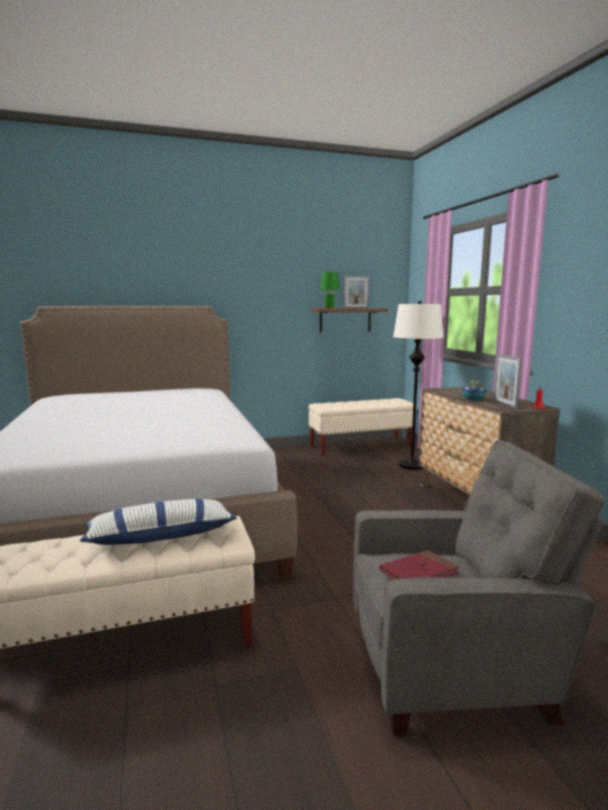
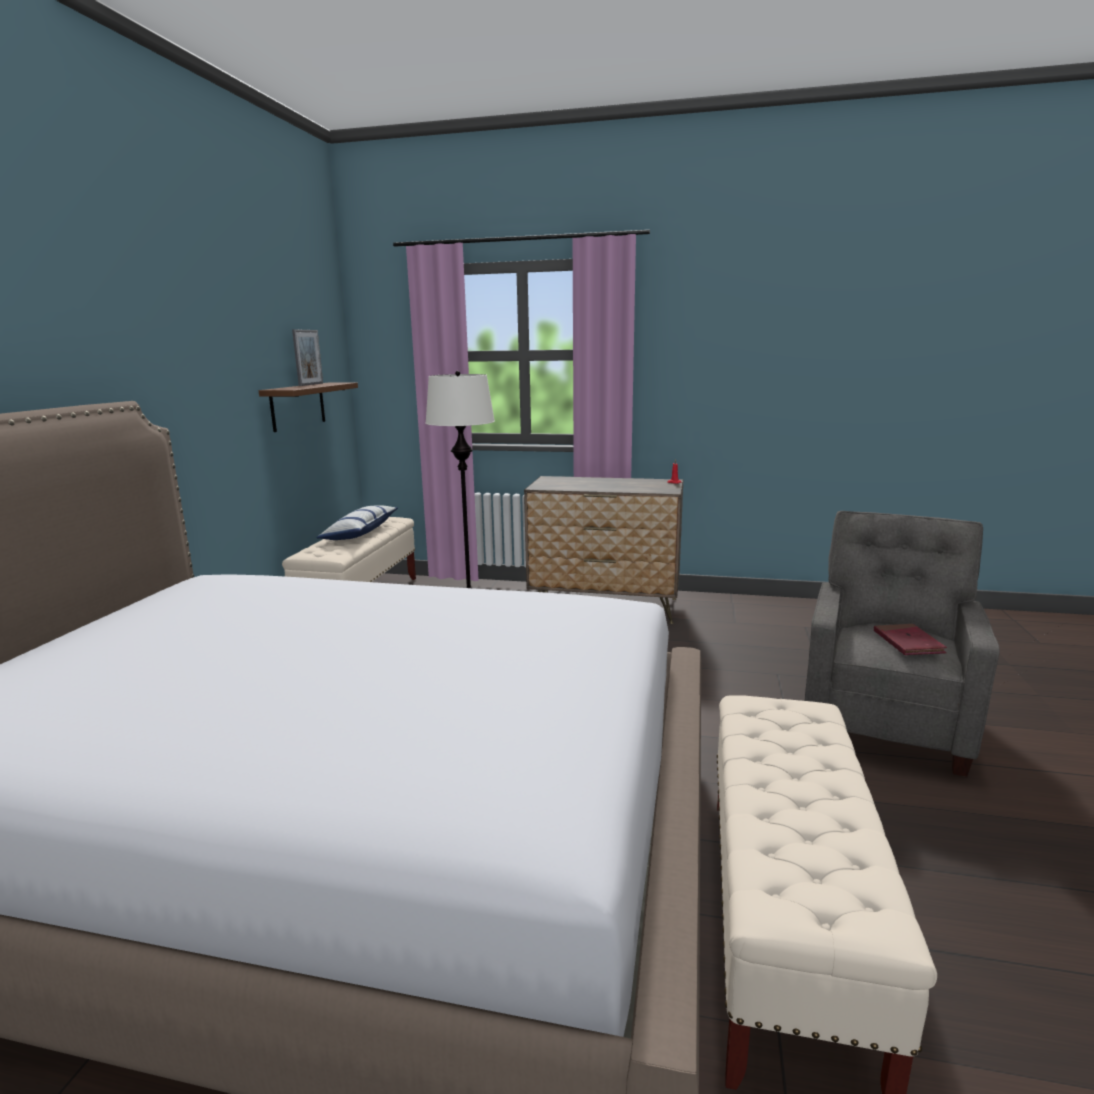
camera: 60 degrees left, 5 degrees up
(161, 536) = (782, 754): pillow -> pillow (360, 533)
(329, 308) = (294, 388): green table lamp -> none
(473, 399) = (611, 488): vase -> none
(505, 404) = (648, 486): picture frame -> none

